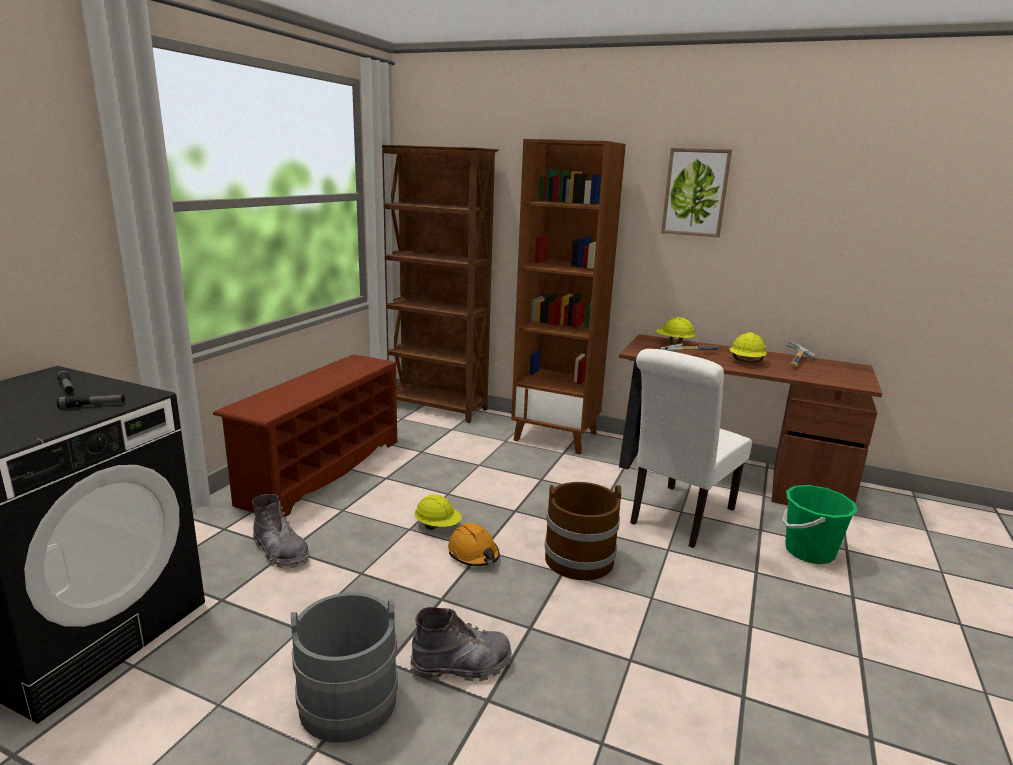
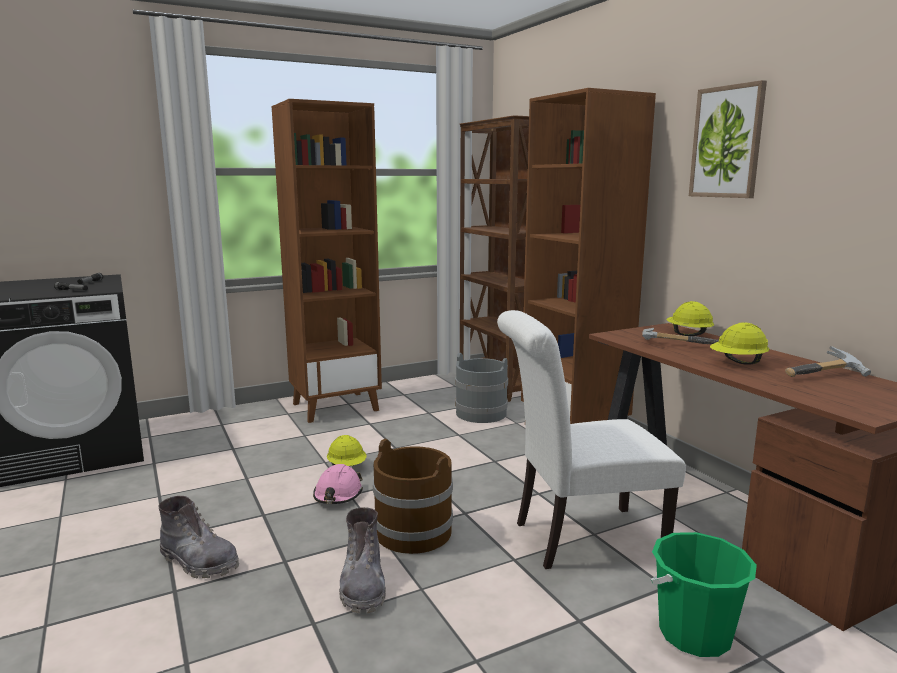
camera: 40 degrees right, 5 degrees down
(280, 551) = (226, 448): grey boot -> grey boot (363, 585)
(322, 470) = (336, 406): brown shoe rack -> brown bookcase
(349, 701) = (110, 547): grey bucket -> grey bucket (481, 413)
(473, 554) = (338, 495): orange hard hat -> pink hard hat

